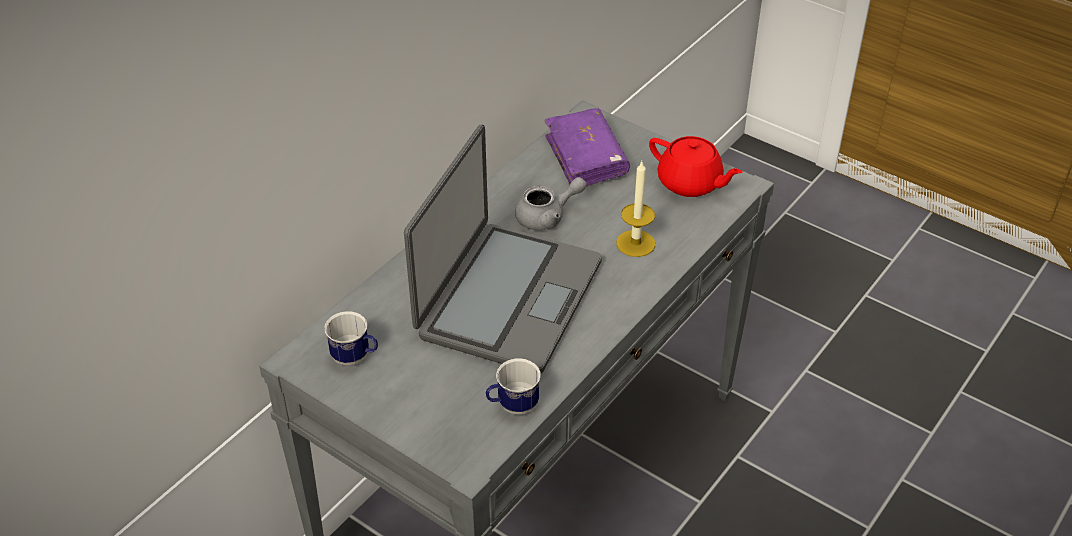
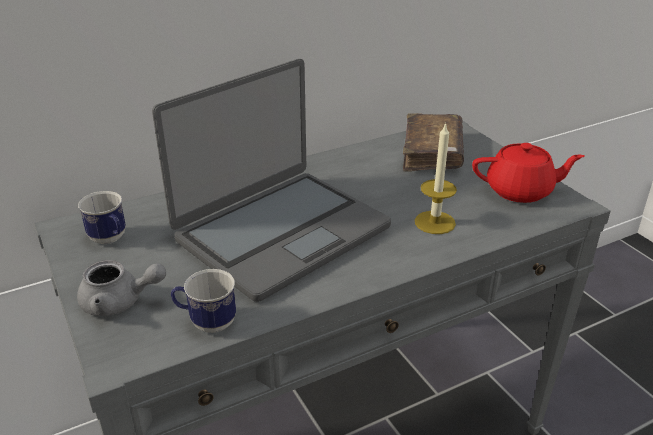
camera: 25 degrees right, 10 degrees down
(547, 217) = (366, 183): grey teapot -> grey teapot (120, 302)
(586, 158) = (432, 153): purple book -> brown book
(690, 183) = (520, 191): red teapot -> red teapot turned 60 degrees counterclockwise

